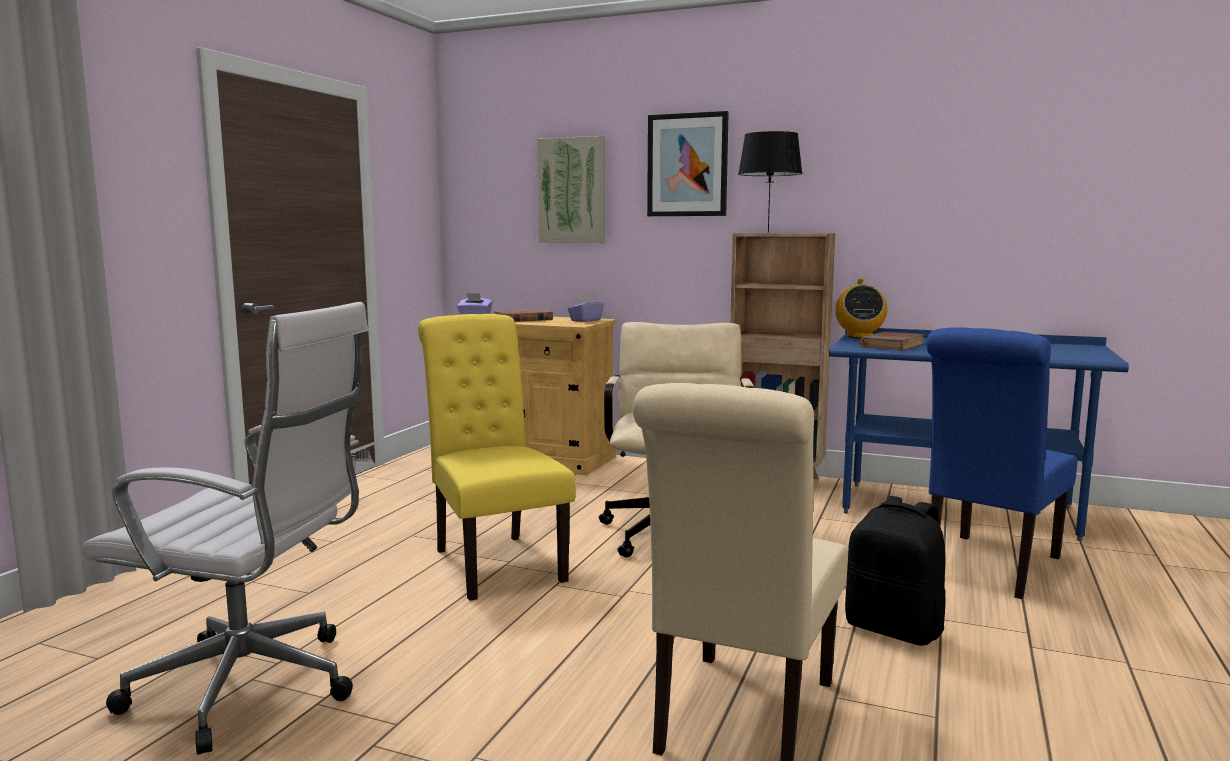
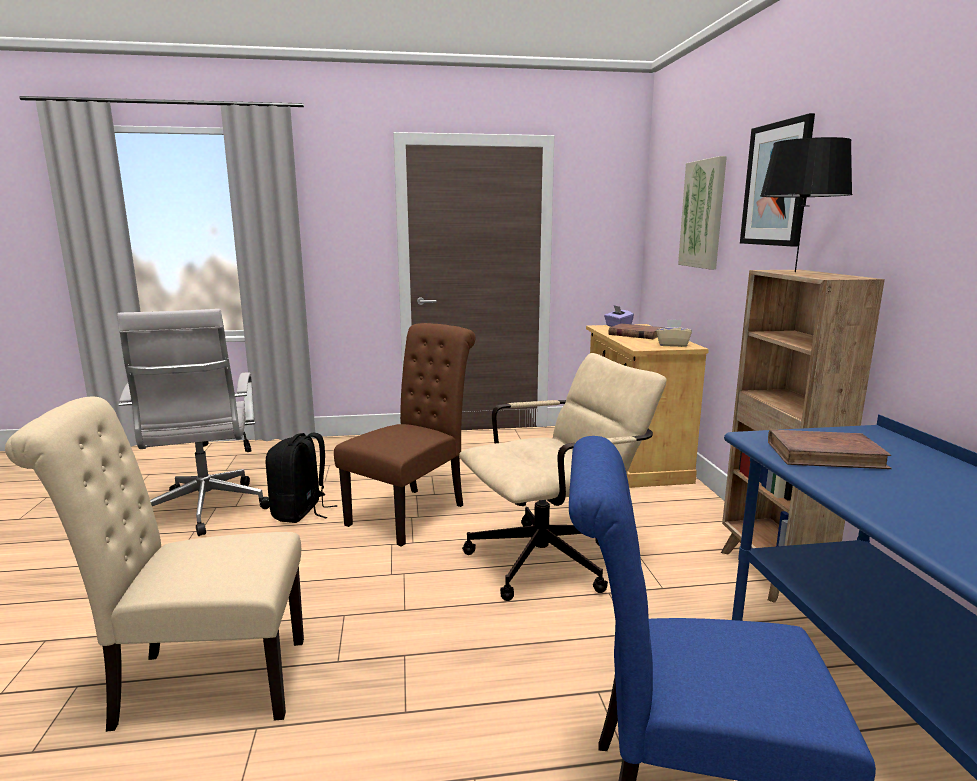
camera: 60 degrees right, 5 degrees up
(494, 562) = (412, 512): yellow chair -> brown chair
(585, 320) = (672, 345): purple tissue box -> beige tissue box
(859, 336) = (870, 432): radio -> none
(894, 629) = (421, 742): black backpack -> black backpack (301, 512)

